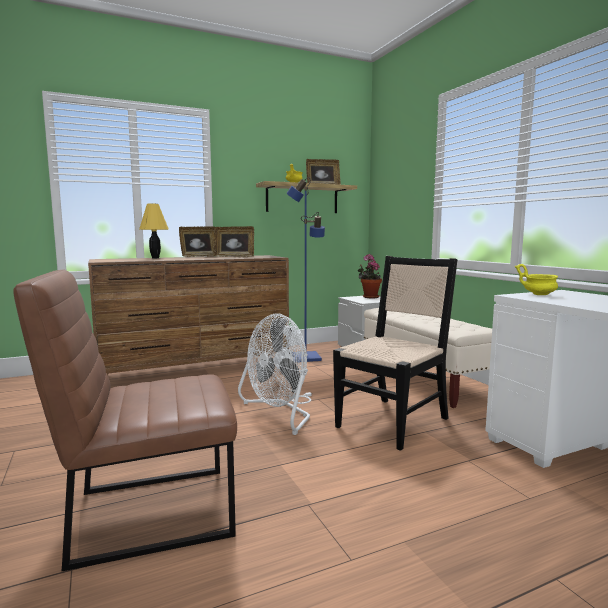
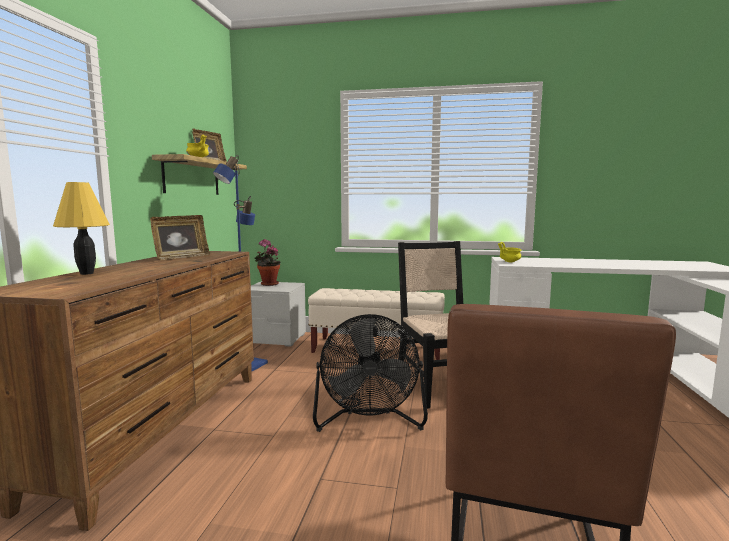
camera: 55 degrees left, 0 degrees up
(199, 256) = (128, 262): picture frame -> none
(282, 412) = (365, 419): white fan -> black fan

